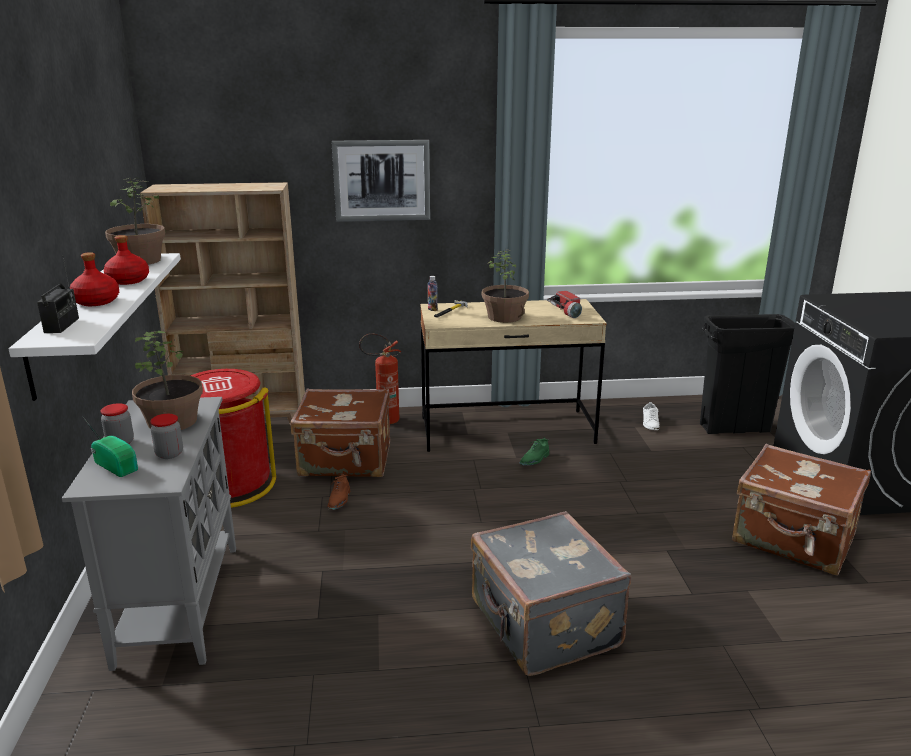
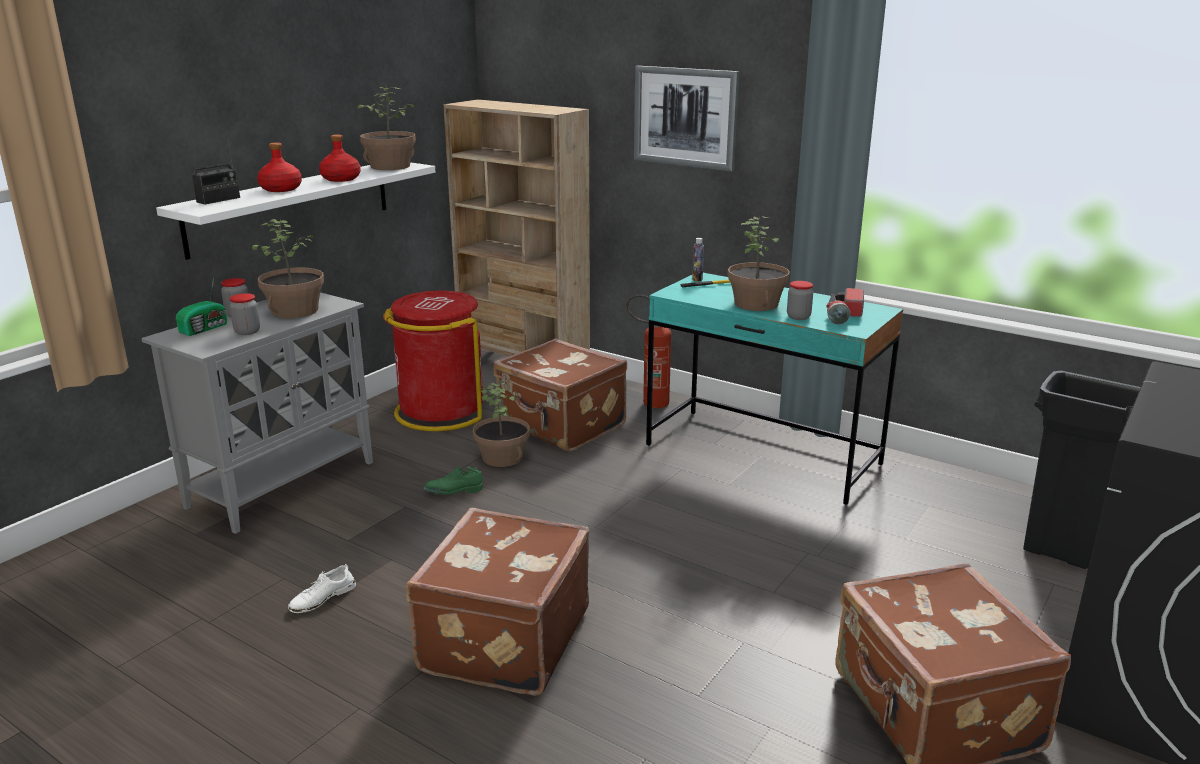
camera: 40 degrees right, 0 degrees up
(116, 465) = (205, 328): radio -> radio turned 45 degrees clockwise
(339, 501) = (503, 457): brown shoe -> potted plant
(507, 430) = (762, 454): beige desk -> turquoise desk
(534, 460) = (744, 494): green shoe -> green shoe (453, 491)
(542, 626) = (501, 640): grey suitcase -> brown suitcase
(545, 319) = (798, 317): none -> jar
(650, 423) = (960, 508): white shoe -> white shoe (322, 598)

